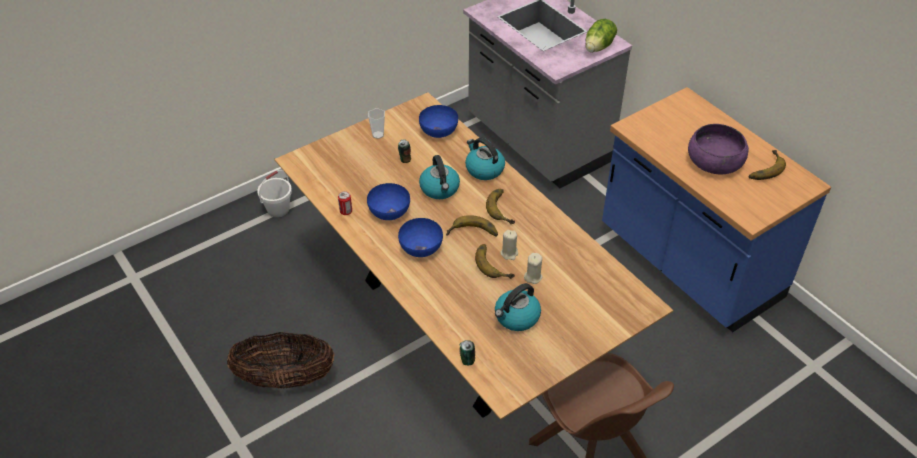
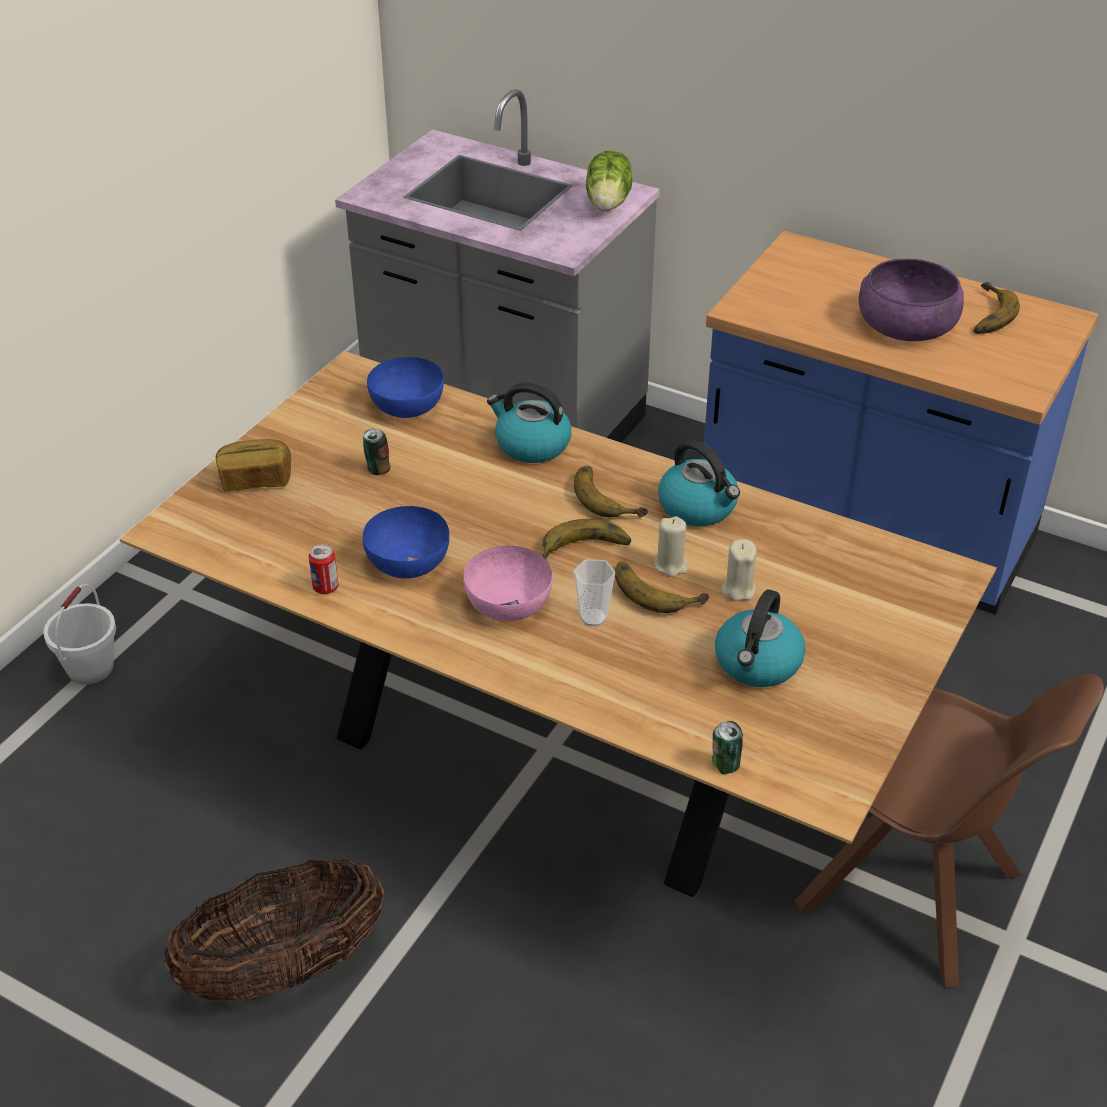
camera: 25 degrees left, 5 degrees down
(348, 148) = (255, 479): none -> bread
(378, 135) = (299, 443): cup -> cup (593, 618)
(421, 247) = (509, 604): blue bowl -> pink bowl
(440, 189) = (475, 498): kettle -> kettle (699, 507)

